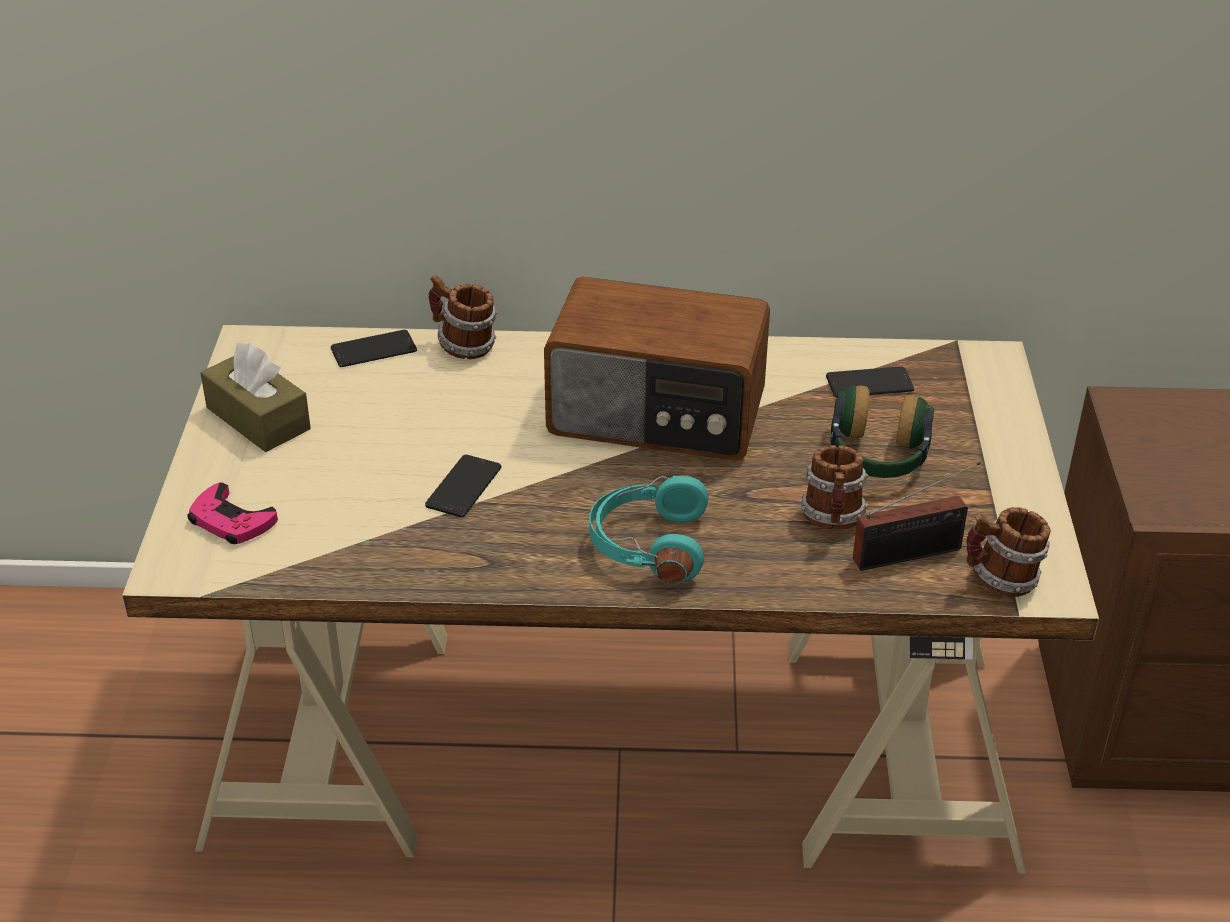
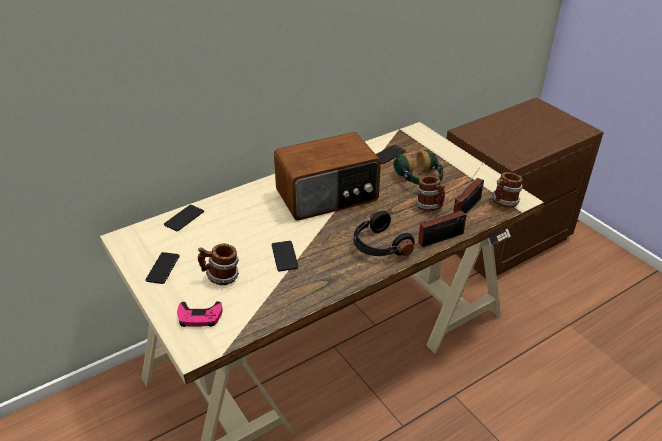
camera: 35 degrees left, 0 degrees up
(258, 418) = (163, 268): brown tissue box -> phone
(463, 346) = (221, 201): mug -> mug (221, 277)
(647, 545) = (379, 246): turquoise headphones -> black headphones
(789, 588) = (443, 238): none -> radio

